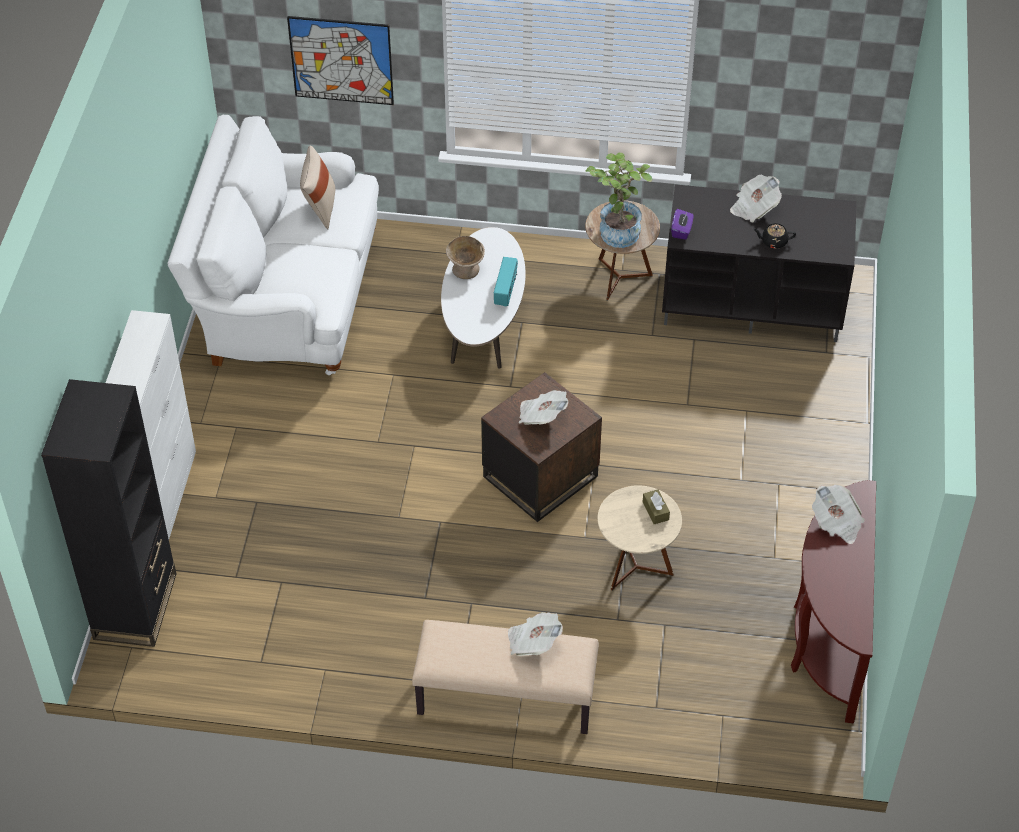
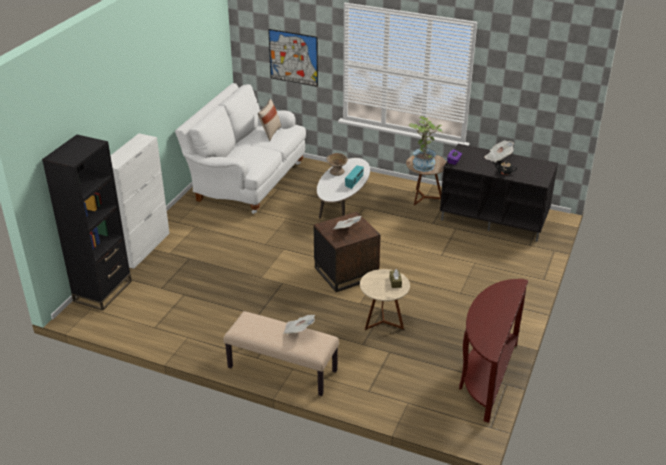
camera: 15 degrees right, 15 degrees down
(836, 523) = (496, 295): newspaper -> none

